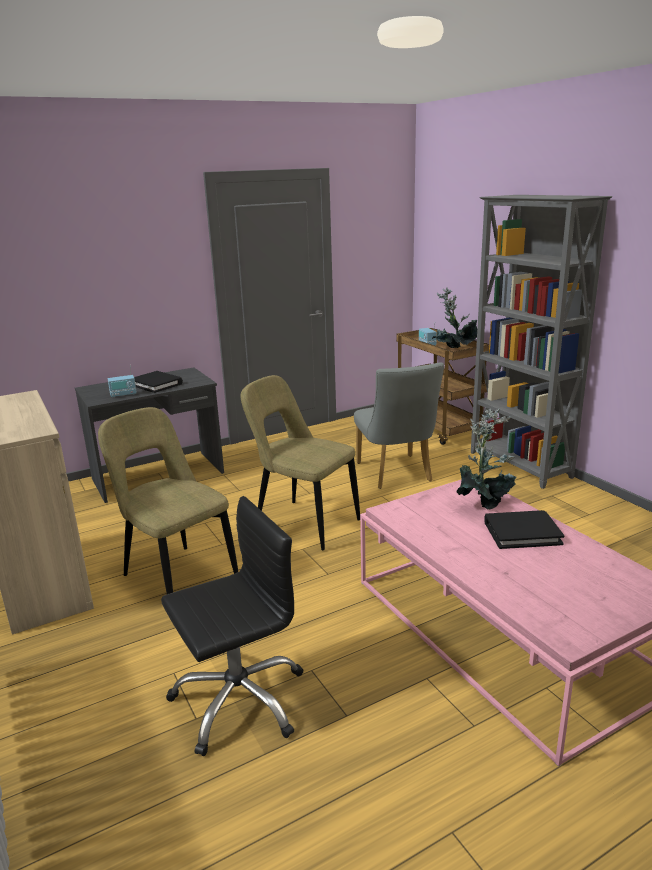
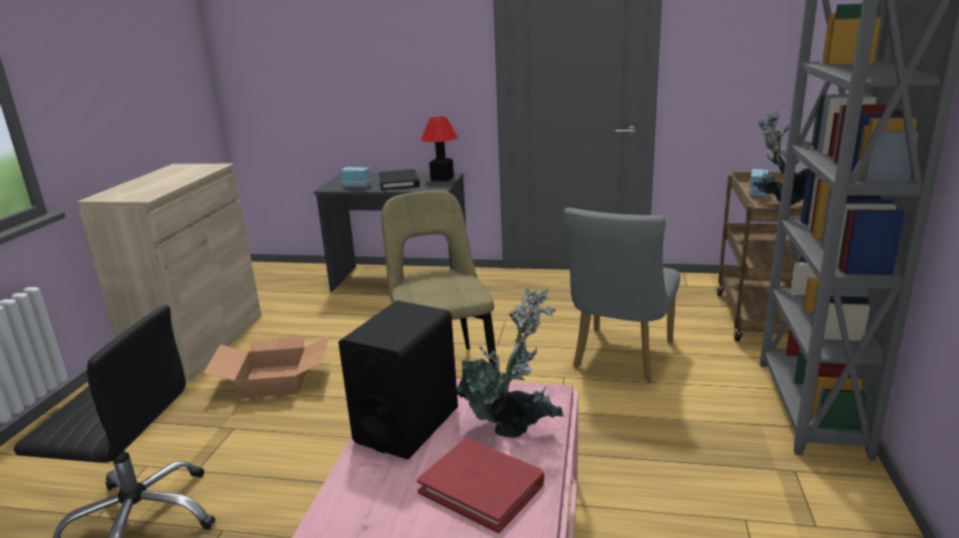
camera: 40 degrees right, 0 degrees up
(177, 576) = (275, 380): beige chair -> cardboard box
(187, 374) = (442, 178): none -> table lamp
(432, 525) = (407, 425): none -> black speaker
(522, 532) = (482, 487): black book -> red book

